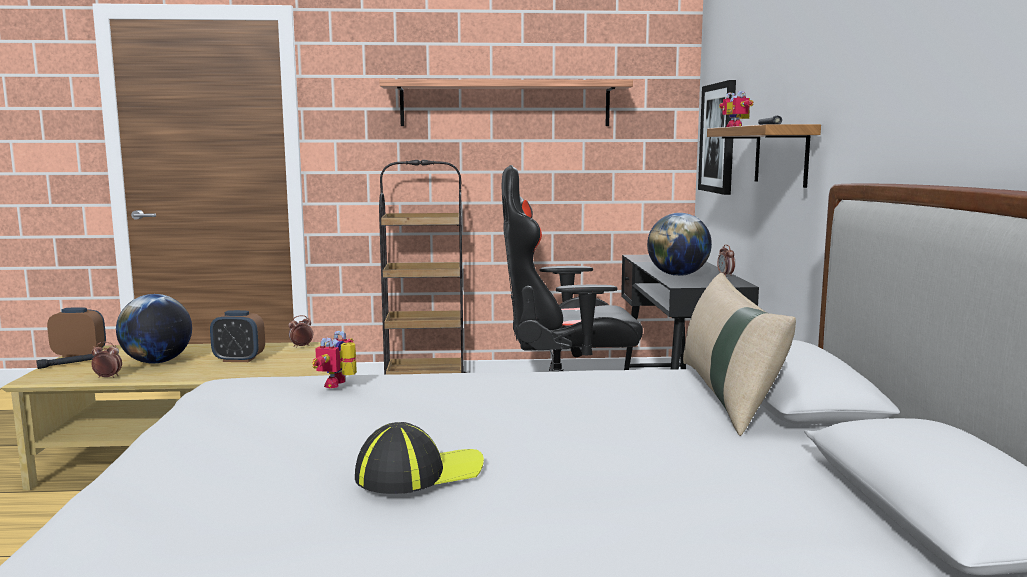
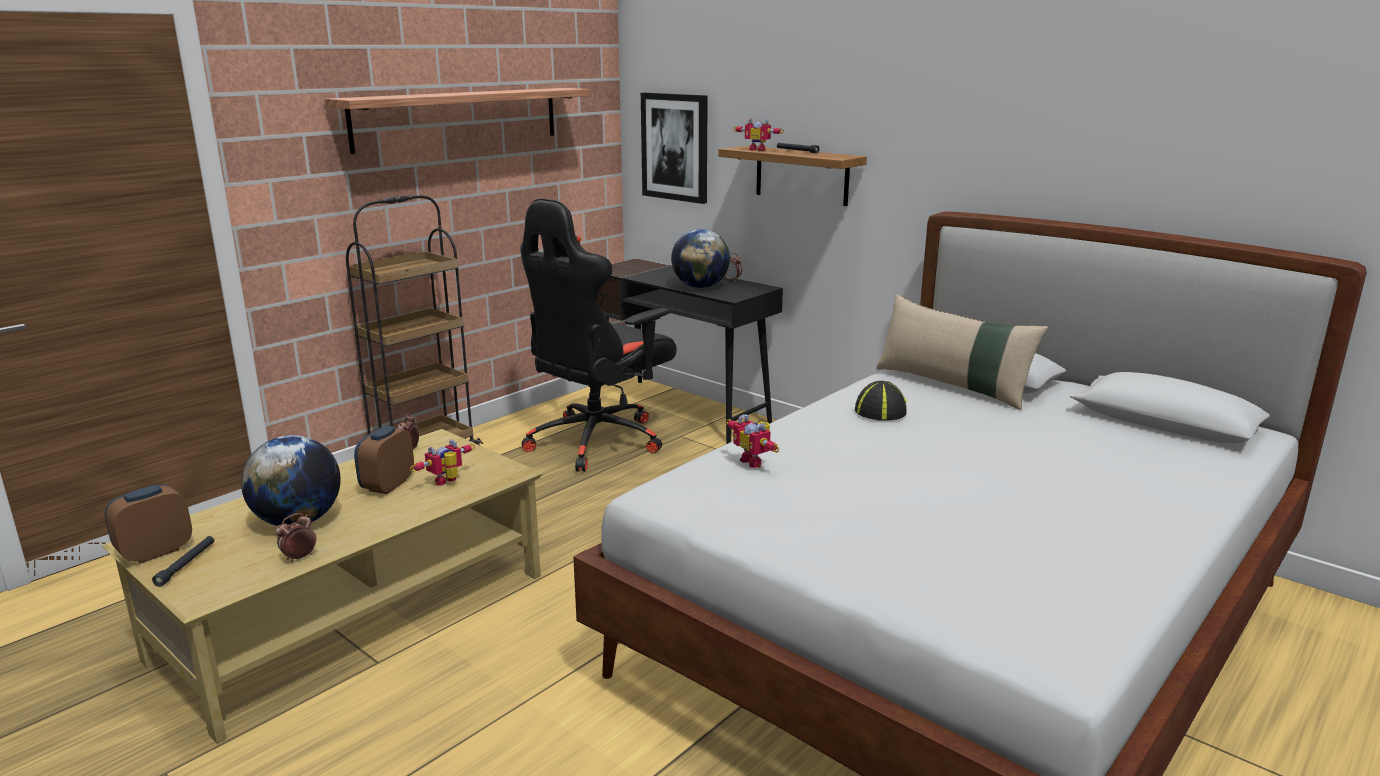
camera: 45 degrees left, 10 degrees up
(239, 359) = (387, 485): alarm clock -> alarm clock turned 150 degrees clockwise
(268, 368) = (448, 482): none -> toy robot
(419, 473) = (977, 495): cap -> cap (881, 407)

